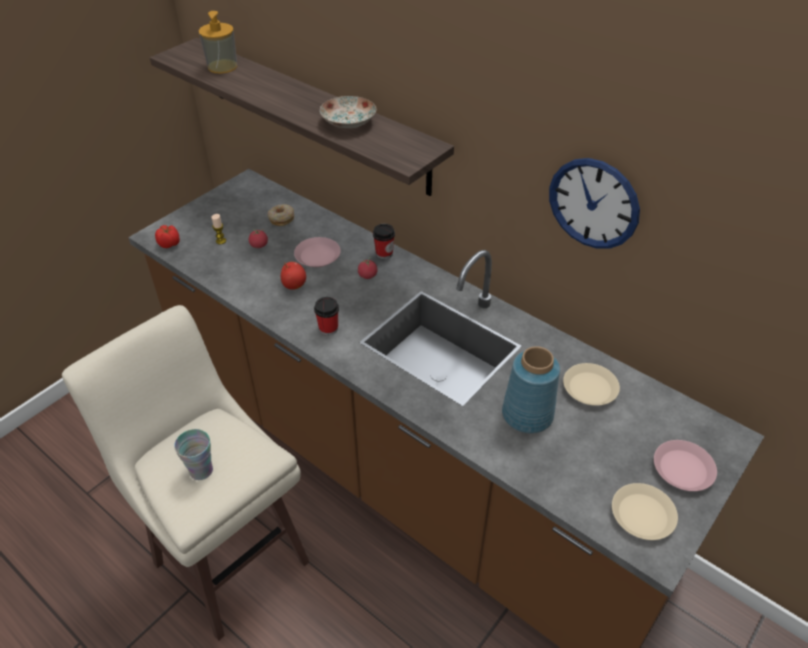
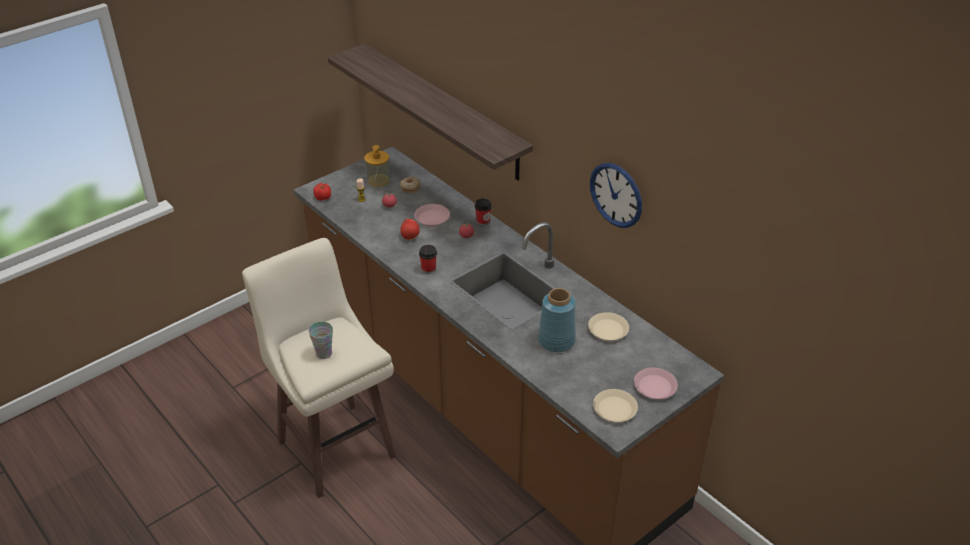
camera: 10 degrees right, 5 degrees down
(222, 66) = (380, 69): soap dispenser -> soap dispenser (378, 180)
(348, 122) = (461, 121): plate -> none

